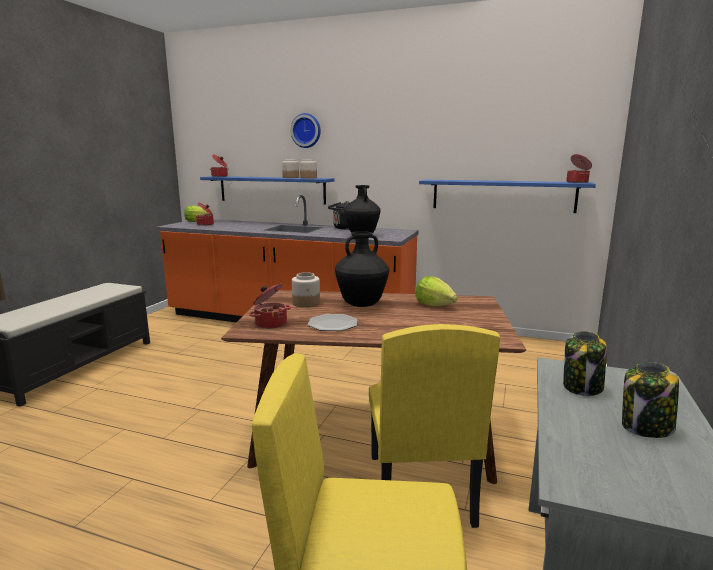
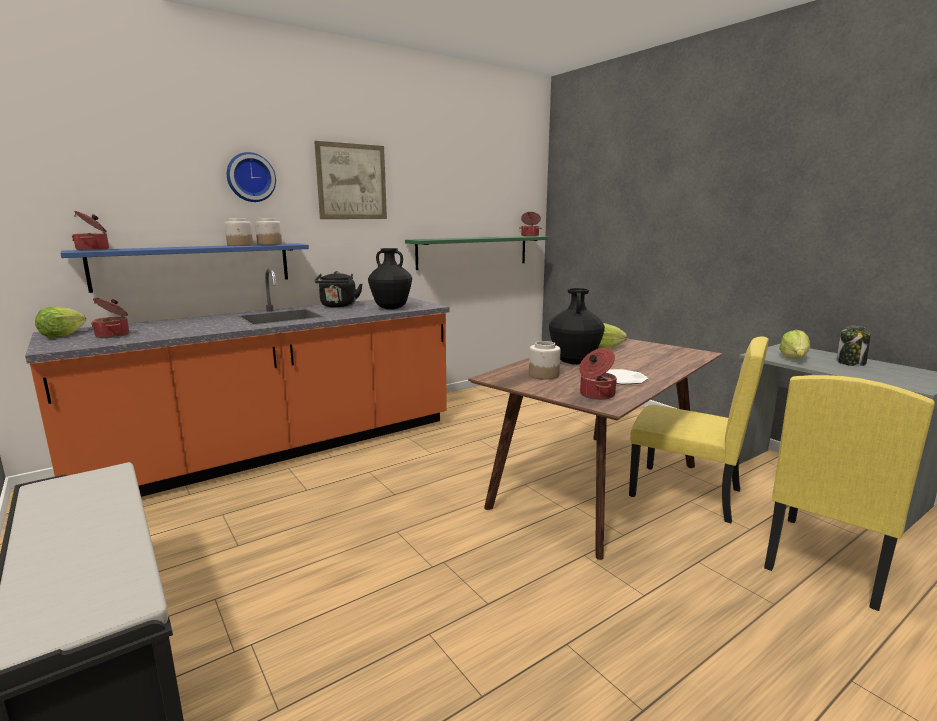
camera: 55 degrees left, 0 degrees up
(379, 130) = (352, 182): none -> picture
(502, 195) = (473, 252): blue shelf -> green shelf
(582, 387) = (794, 358): jar -> lettuce

